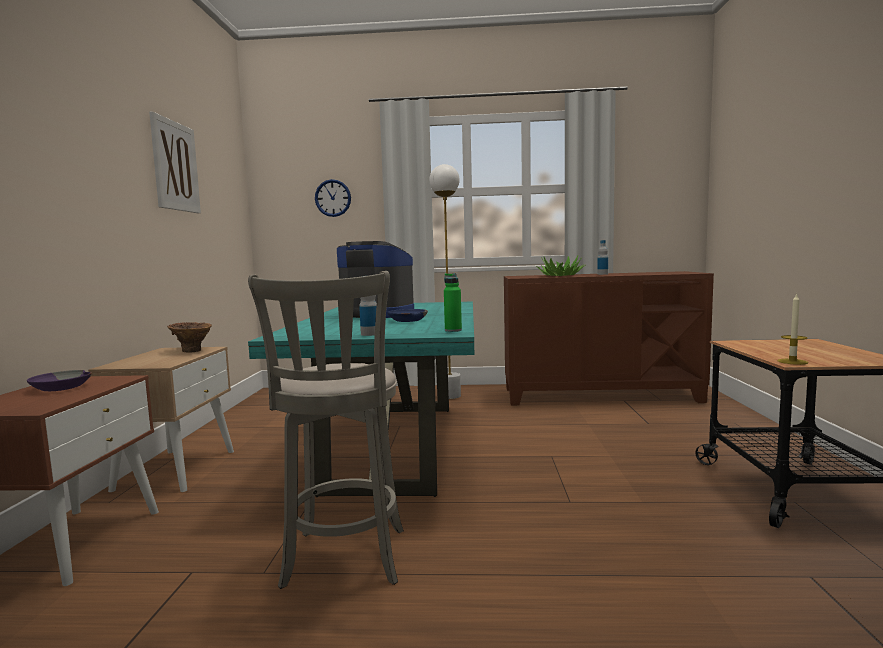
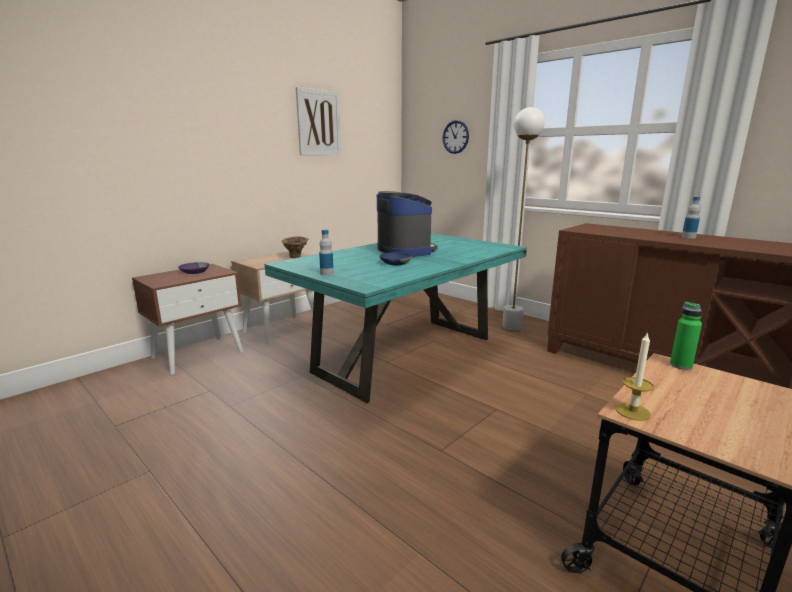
camera: 40 degrees right, 10 degrees up
(344, 561) = (264, 419): grey stool -> none
(453, 330) = (377, 283): green bottle -> green bottle (680, 365)
(560, 276) = (628, 233): potted plant -> none

